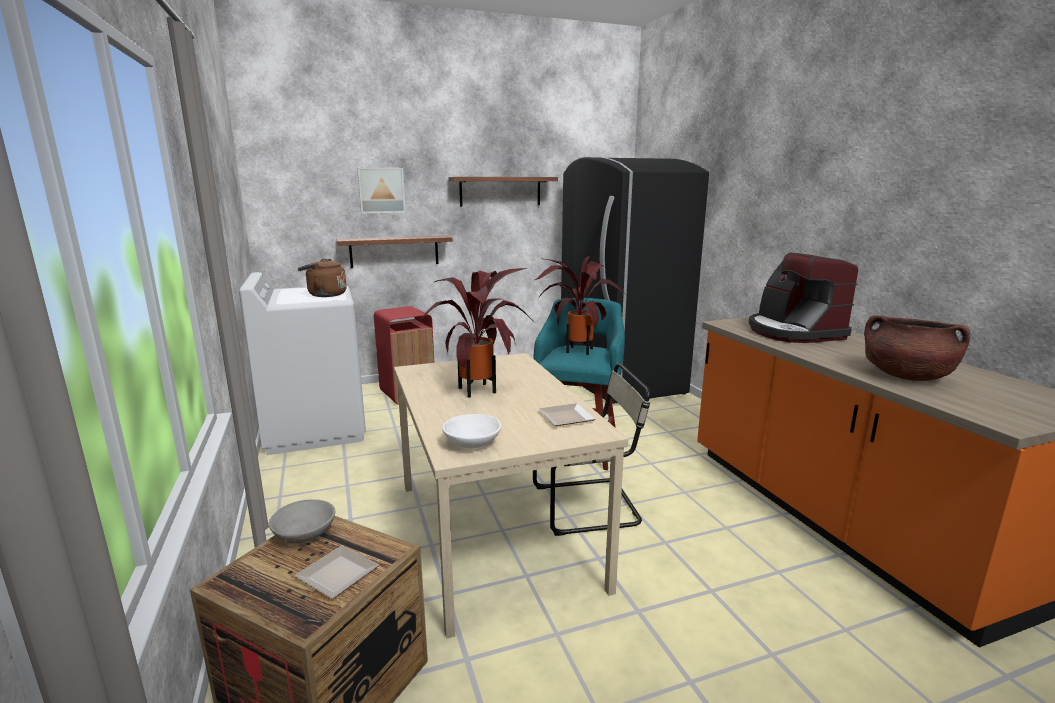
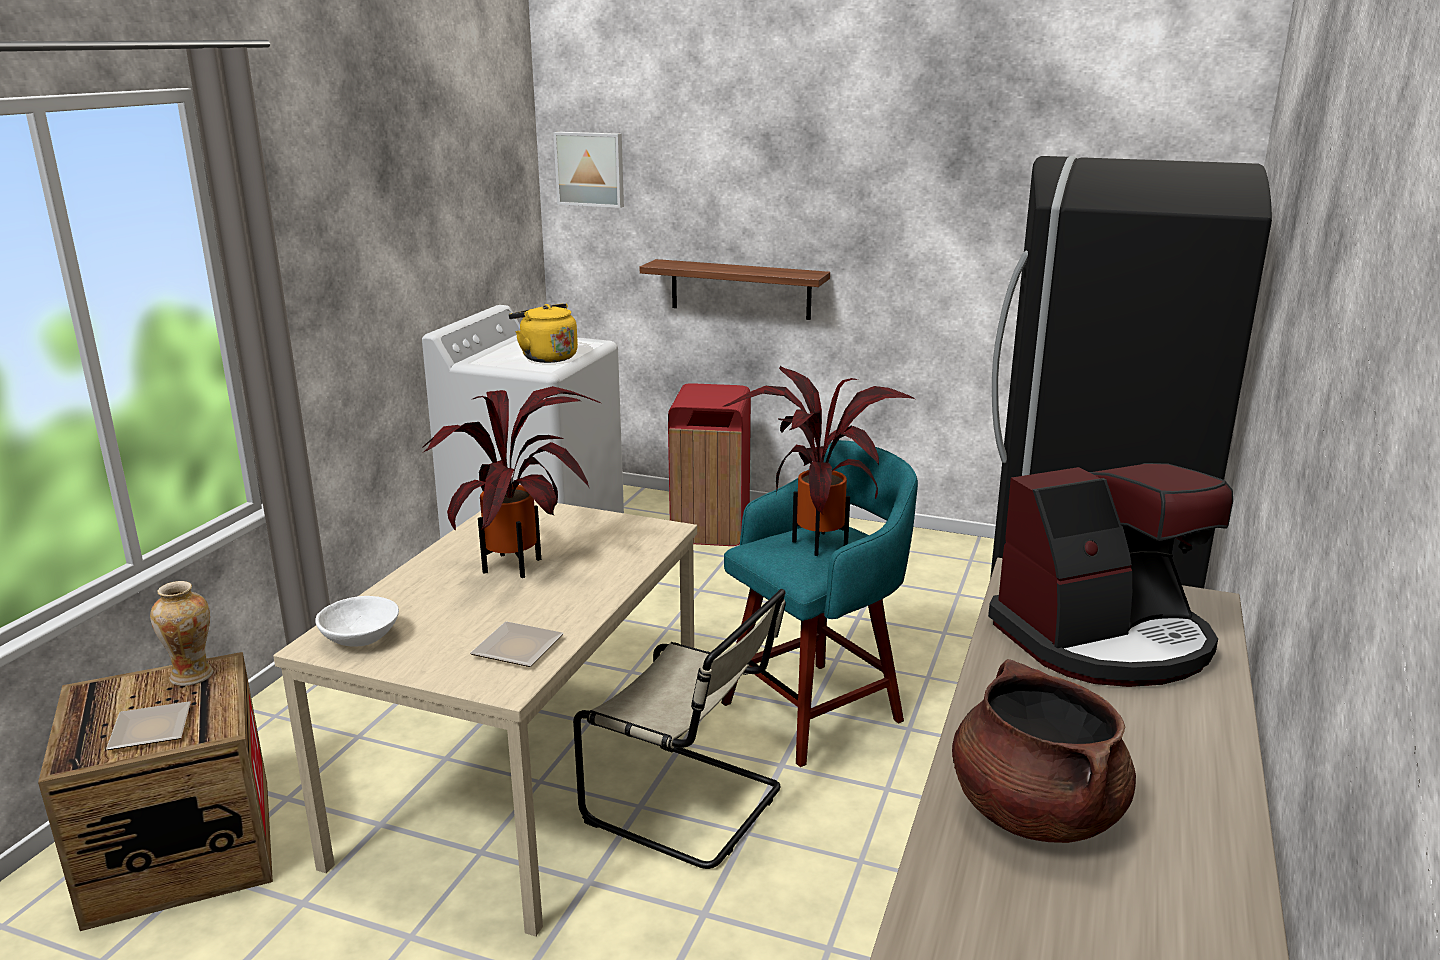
camera: 40 degrees right, 5 degrees up
(304, 535) = (192, 676): grey bowl -> vase
(324, 295) = (546, 357): brown kettle -> yellow kettle
(381, 190) = (727, 186): picture -> picture (590, 169)
(500, 191) = (937, 199): shelf -> none
(793, 332) = (1104, 640): coffee machine -> coffee machine turned 135 degrees counterclockwise

